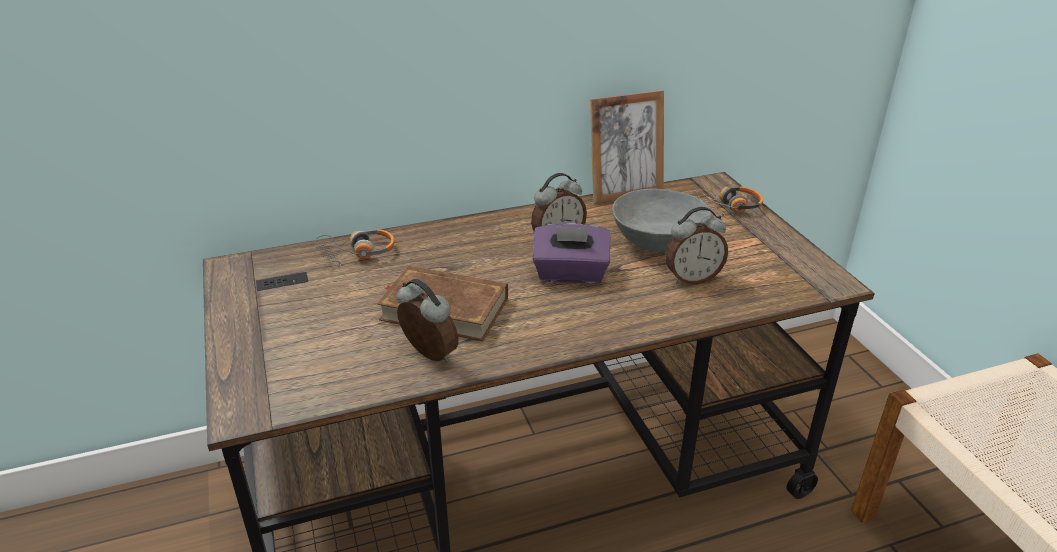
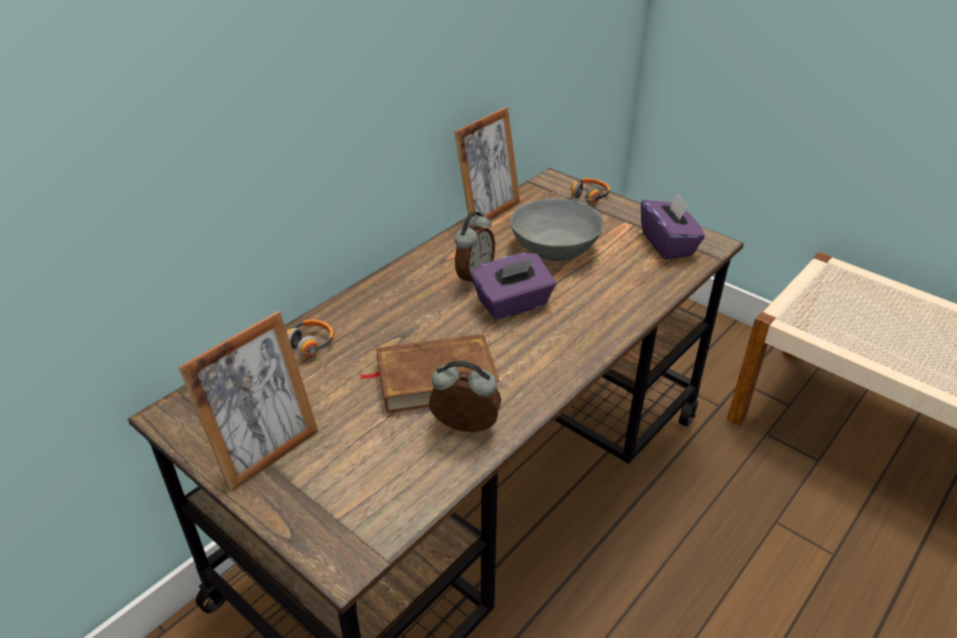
camera: 30 degrees left, 5 degrees up
(266, 315) = (267, 452): none -> picture frame
(692, 278) = (611, 275): alarm clock -> none
(782, 269) = (668, 244): none -> purple tissue box

